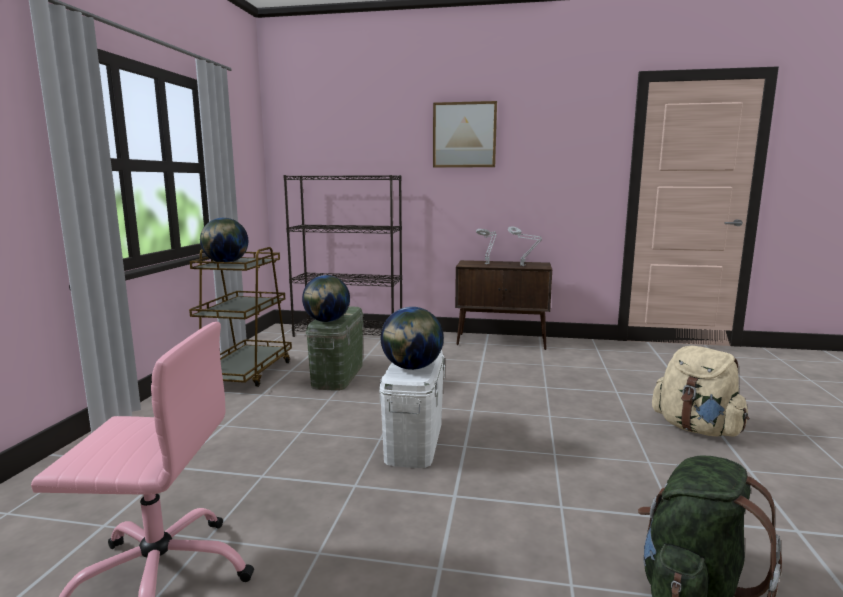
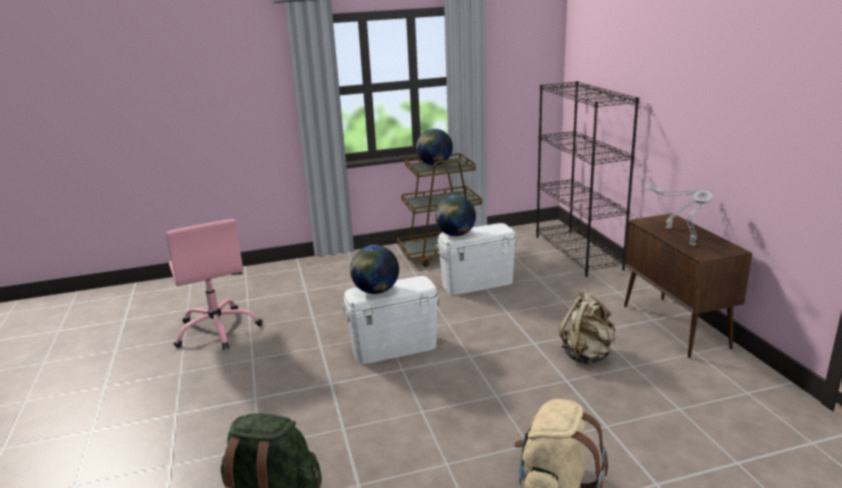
camera: 65 degrees right, 10 degrees up
(338, 375) = (477, 283): green storage box -> white storage box
(464, 135) = (697, 58): picture -> none
(515, 372) = (587, 355): none -> beige backpack

